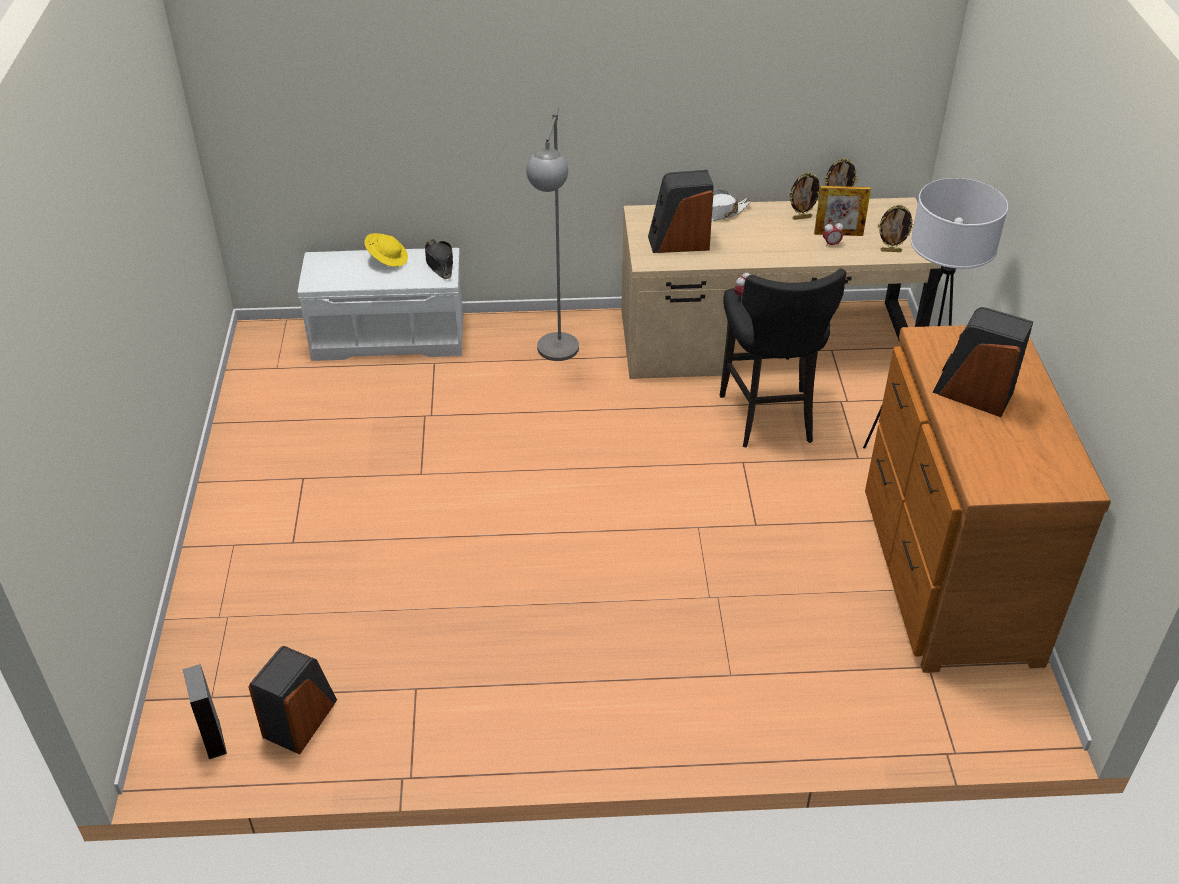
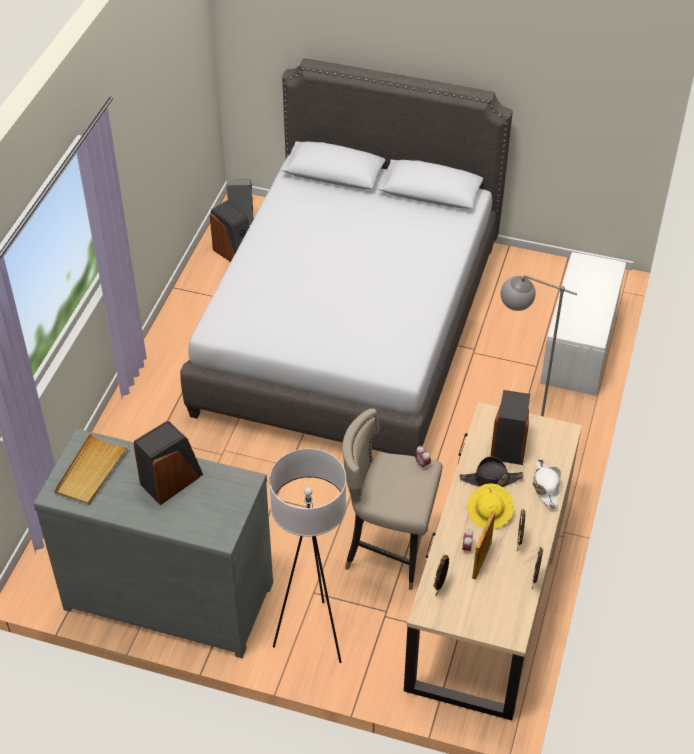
camera: 110 degrees right, 5 degrees up
(387, 259) = (599, 303): yellow hat -> yellow hat (490, 513)
(428, 537) = (349, 327): none -> grey bed
(439, 263) = (583, 331): black hat -> black hat (490, 479)
(768, 416) = (388, 552): black stool -> beige stool
(946, 575) = (169, 592): brown dresser -> grey dresser
(1021, 465) = (91, 472): none -> beige tray

